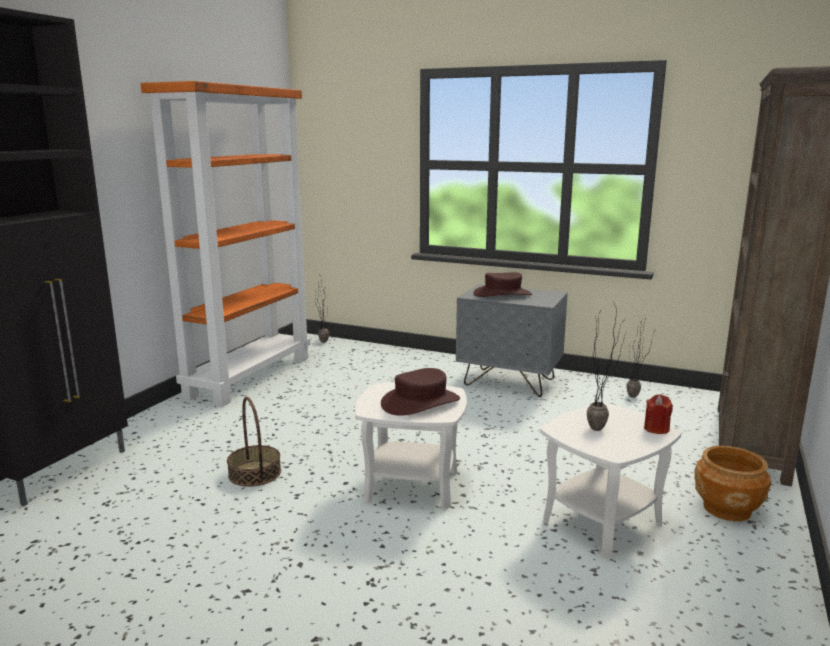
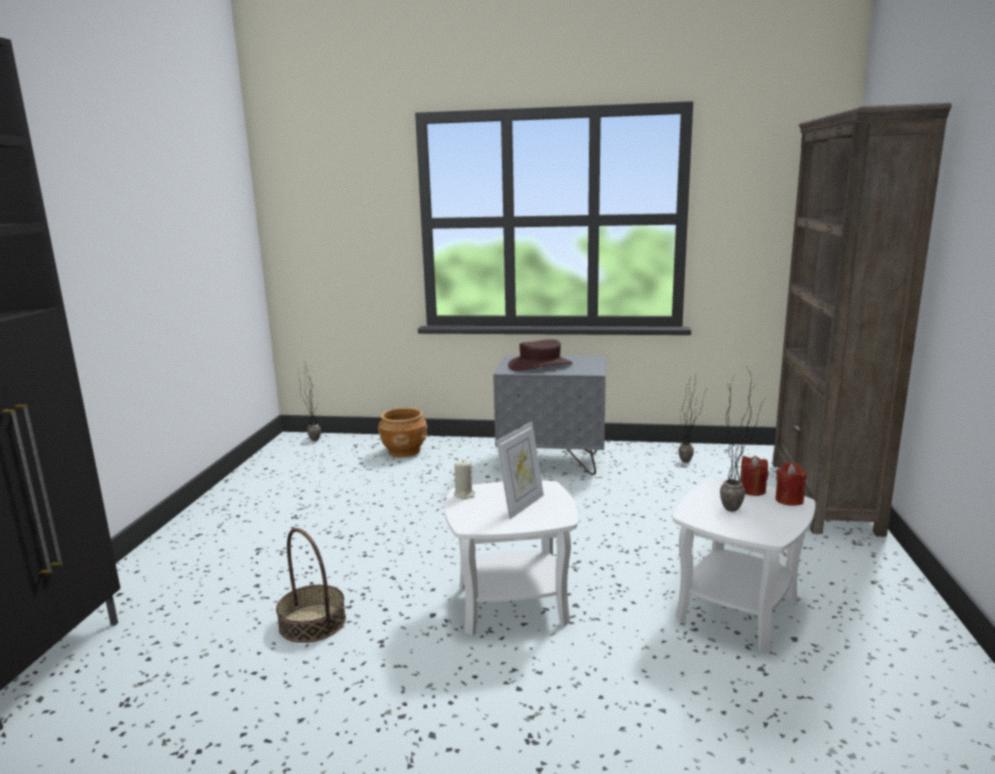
camera: 15 degrees left, 0 degrees up
(249, 376) = (242, 495): orange bookcase -> none
(381, 388) = (464, 494): none -> beige candle
(420, 402) = (521, 505): brown hat -> picture frame
(628, 417) = (752, 490): none -> red candle
(727, 509) = (845, 572): brown planter -> brown planter (404, 451)

